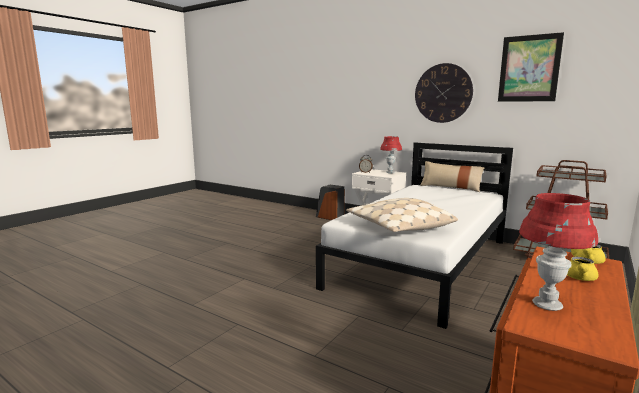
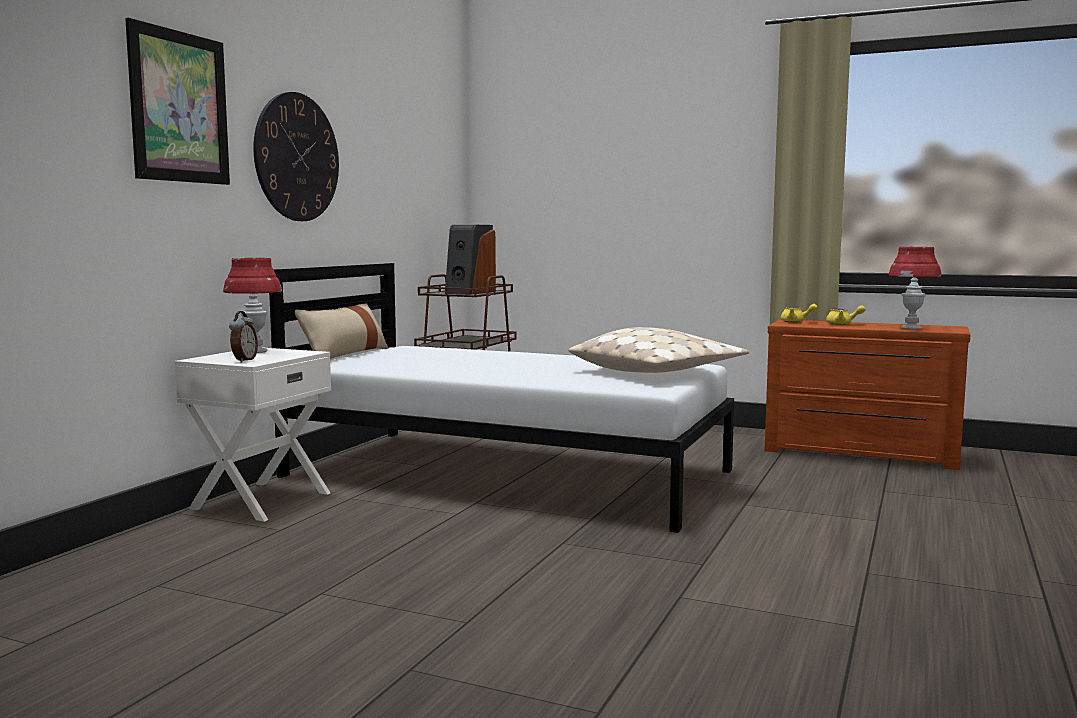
camera: 100 degrees left, 5 degrees down
(329, 217) = (137, 550): speaker -> speaker (469, 292)
(529, 68) = (388, 129): picture -> picture (179, 107)

